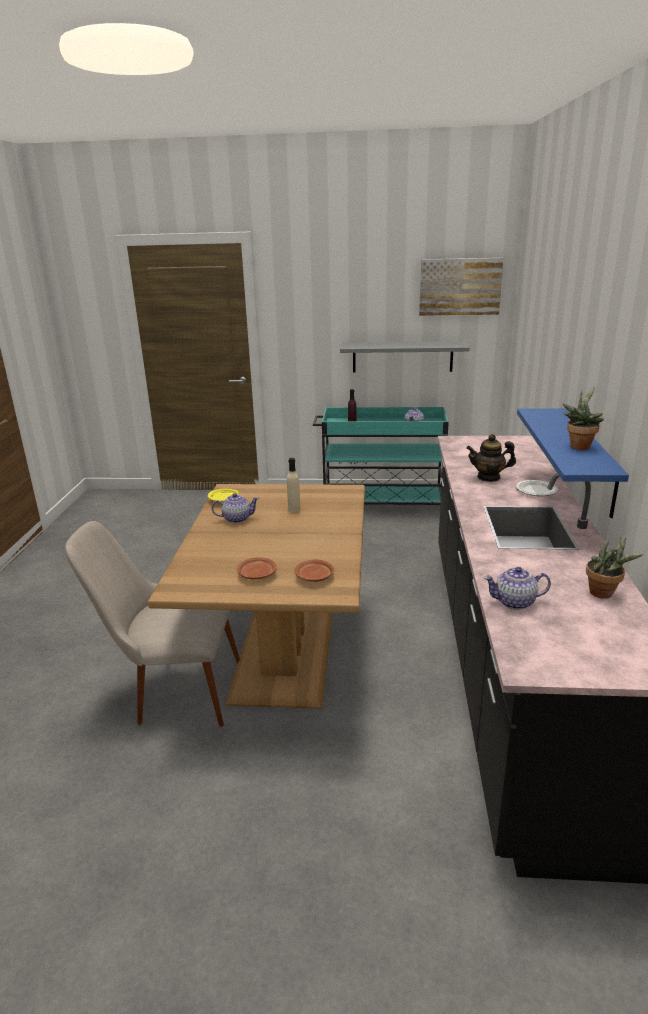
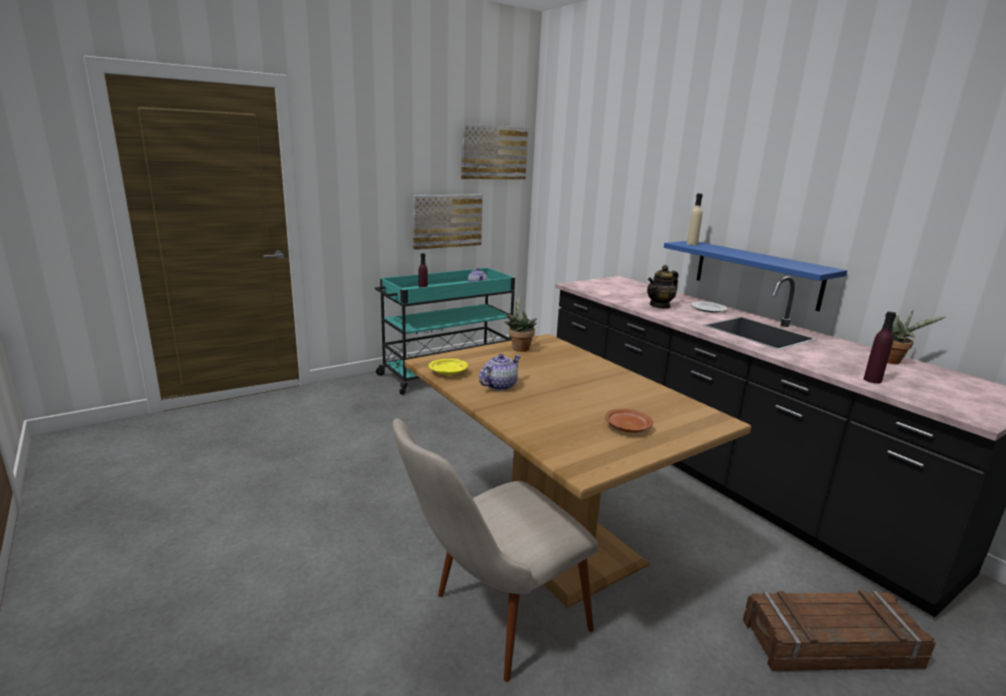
camera: 40 degrees left, 5 degrees down
(294, 510) = (536, 365): beige bottle -> beige bottle (692, 244)
(314, 577) = (675, 414): brown plate -> none
(376, 830) = (829, 643): none -> crate
(402, 357) = (447, 221): grey shelf -> picture
(515, 602) = (872, 380): teapot -> purple bottle
(579, 446) = (773, 259): potted plant -> potted plant (519, 348)

